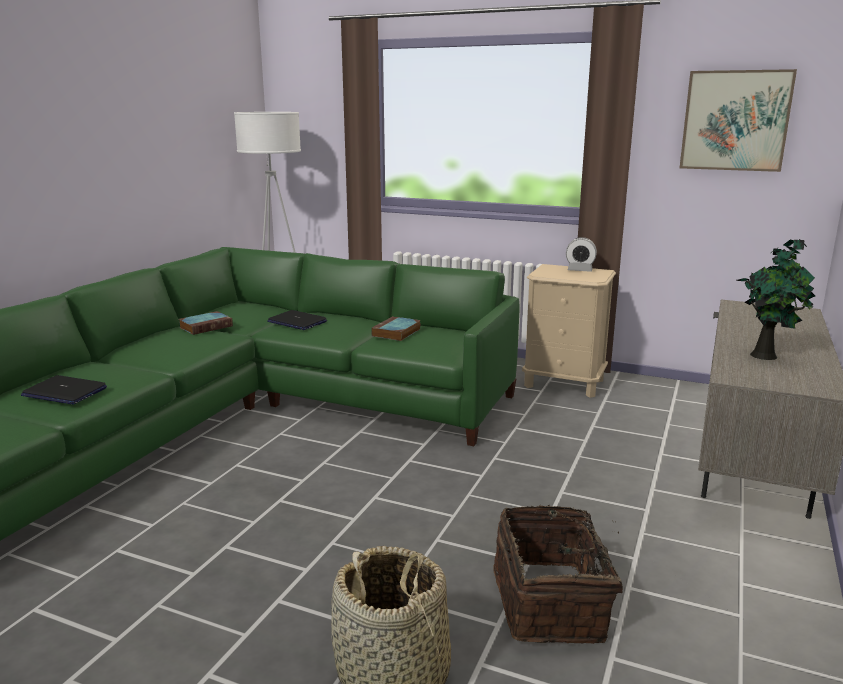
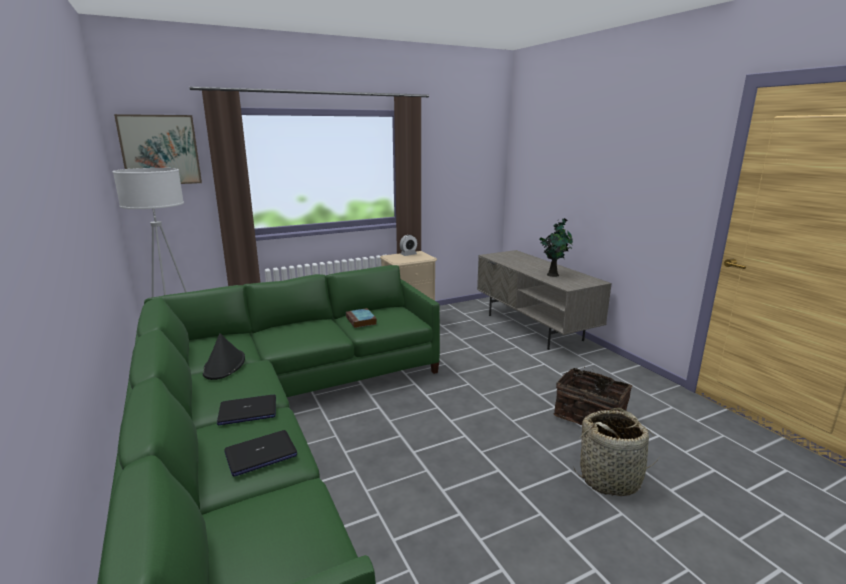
camera: 50 degrees left, 0 degrees up
(206, 326) = (224, 365): book -> black hat
(297, 322) = (283, 337): laptop -> laptop (247, 411)
(735, 121) = (461, 161): picture -> picture (160, 150)

